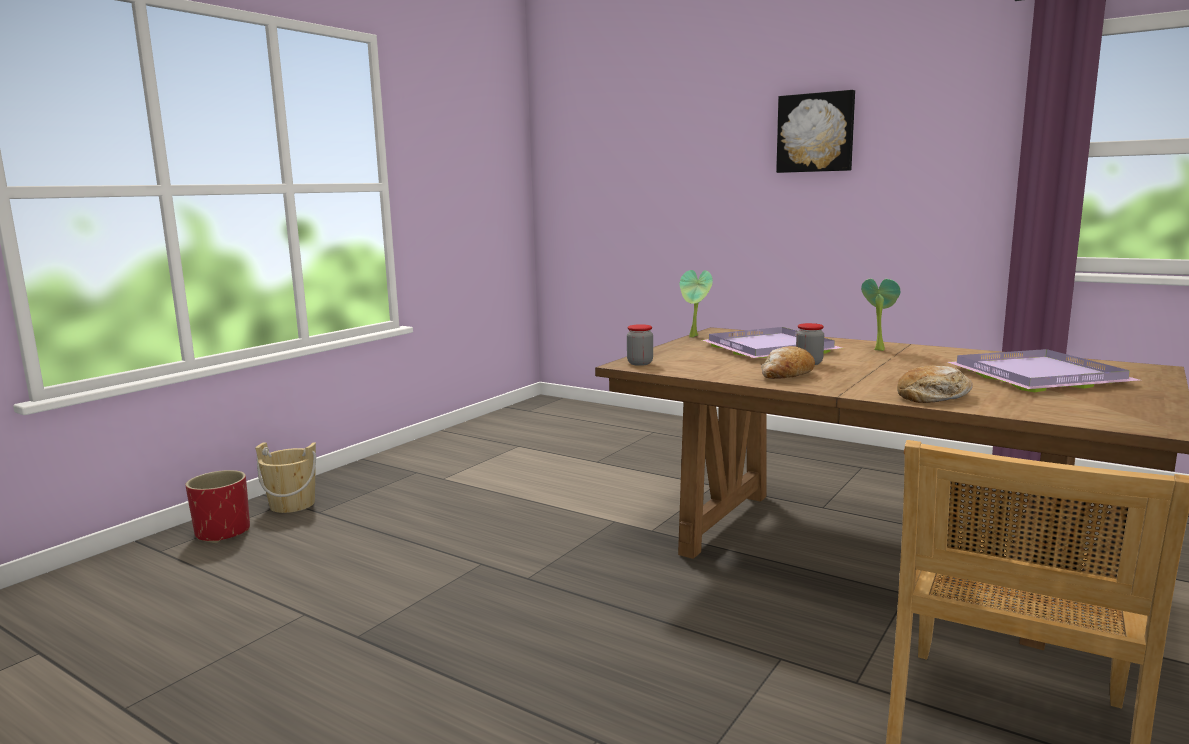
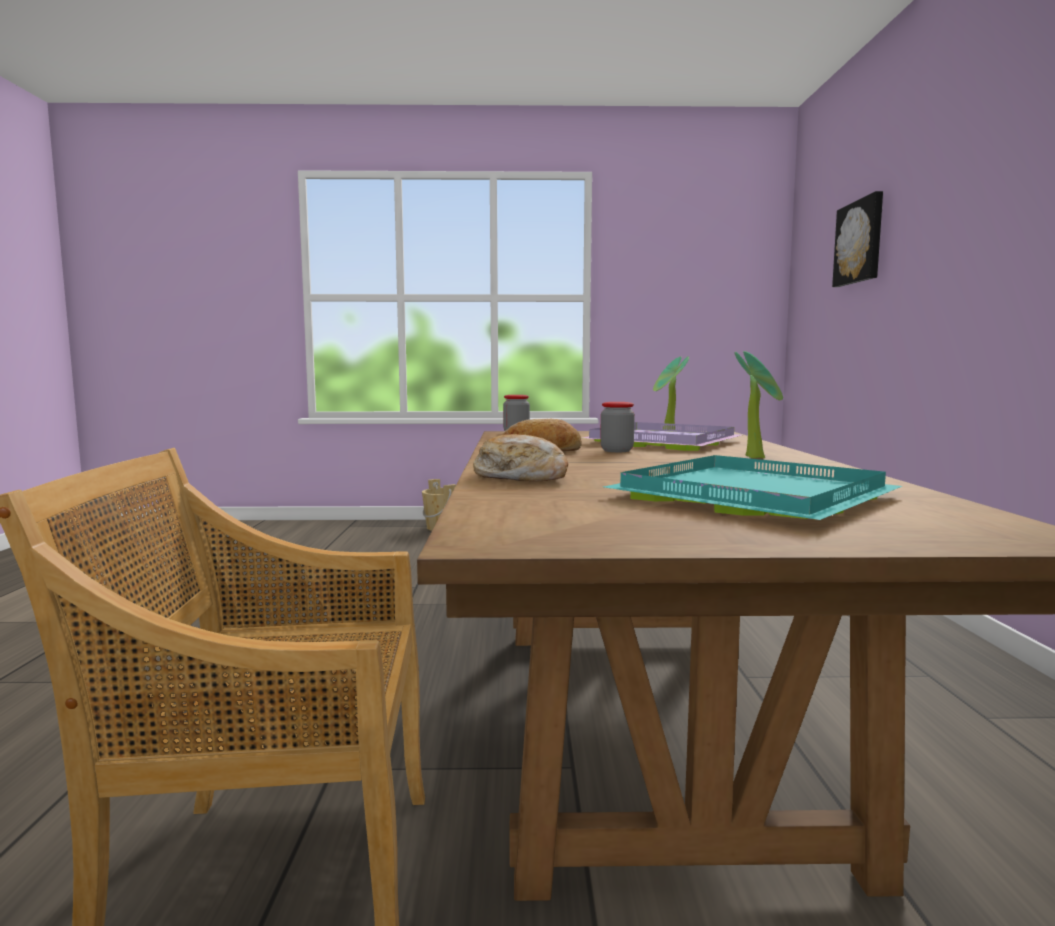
camera: 55 degrees right, 5 degrees down
(223, 532) = (385, 528): red planter -> none
(815, 133) = (1000, 178): picture -> picture (860, 242)
(1037, 375) = (758, 496): purple tray -> turquoise tray

